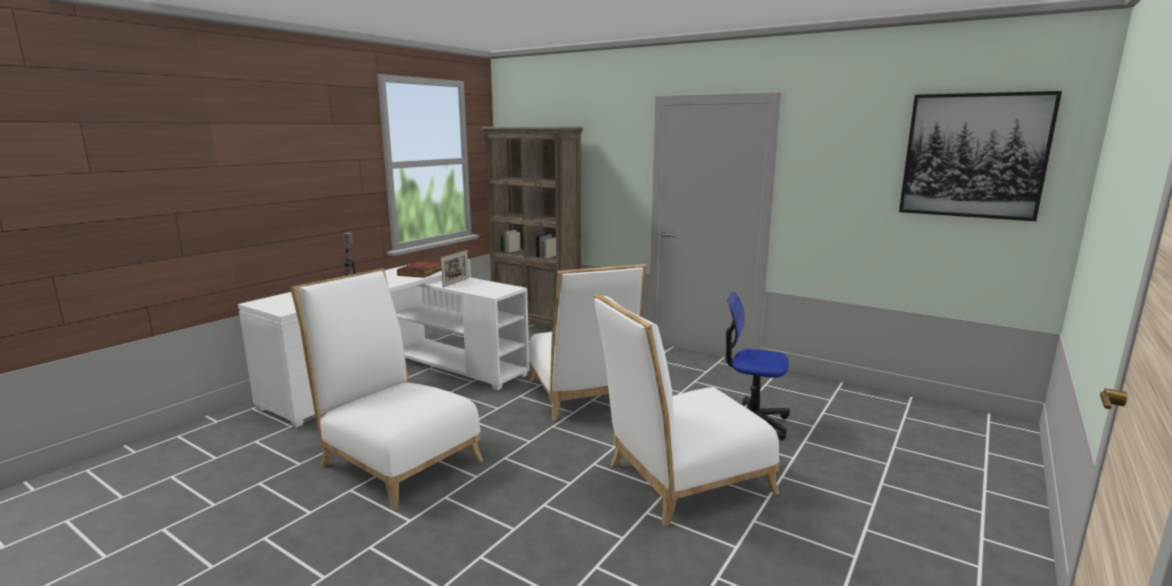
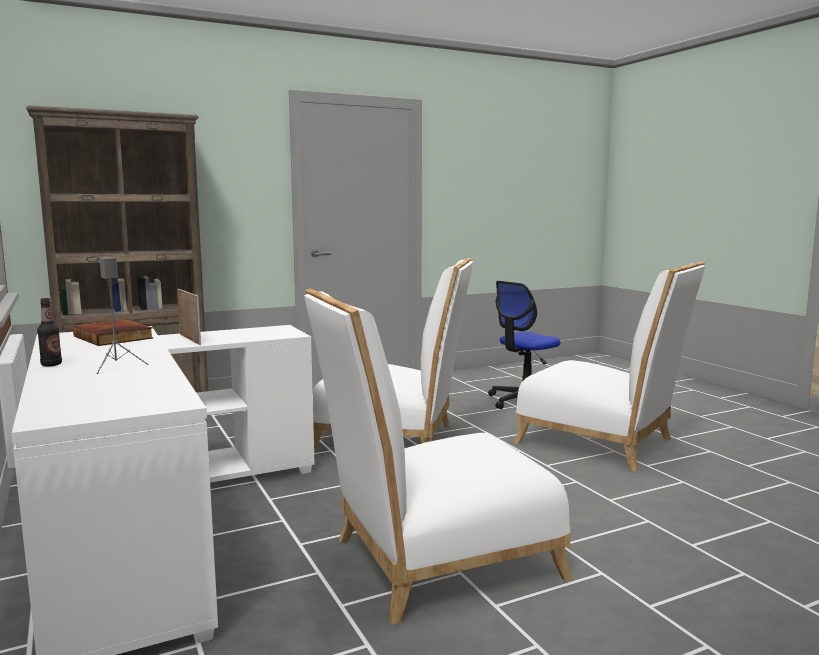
camera: 60 degrees left, 5 degrees down
(681, 480) = (603, 443): white chair -> white chair turned 60 degrees counterclockwise
(974, 156) = (553, 162): picture -> none

